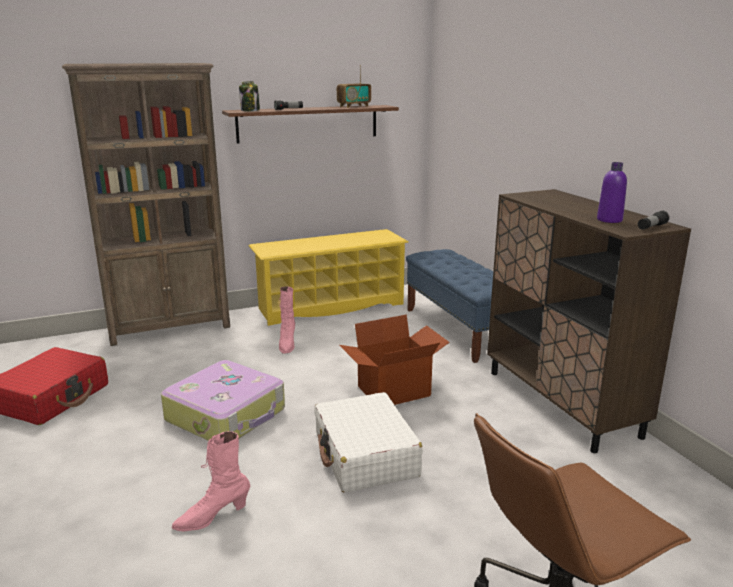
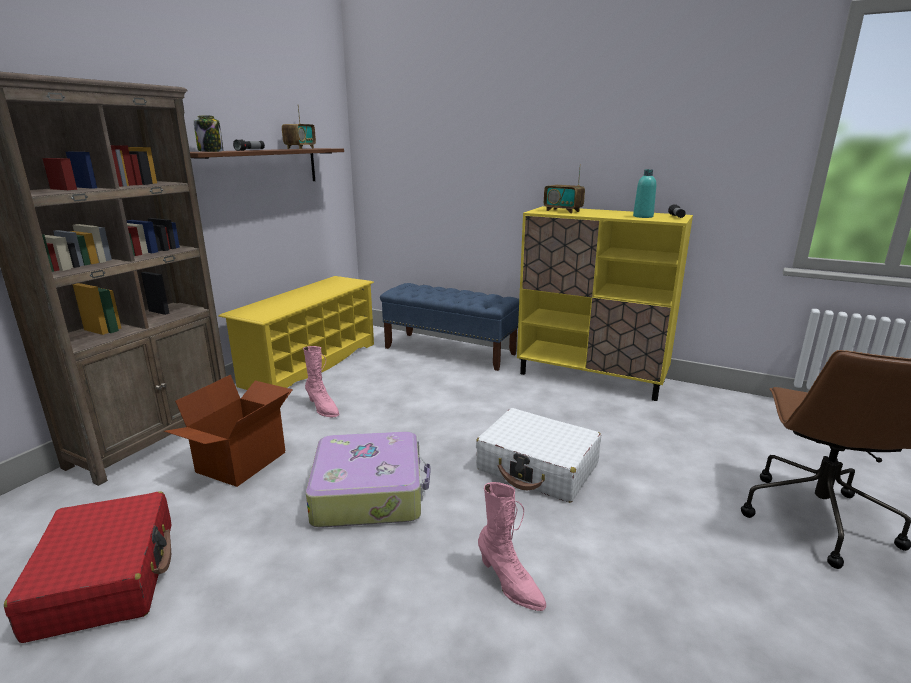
camera: 40 degrees left, 0 degrees up
(212, 517) = (509, 584): pink boot -> pink boot turned 60 degrees counterclockwise
(394, 392) = (478, 412): cardboard box -> cardboard box (243, 462)
(547, 199) = (563, 211): none -> radio
(561, 403) = (591, 377): brown cabinet -> yellow cabinet
(609, 220) = (643, 216): purple bottle -> turquoise bottle

